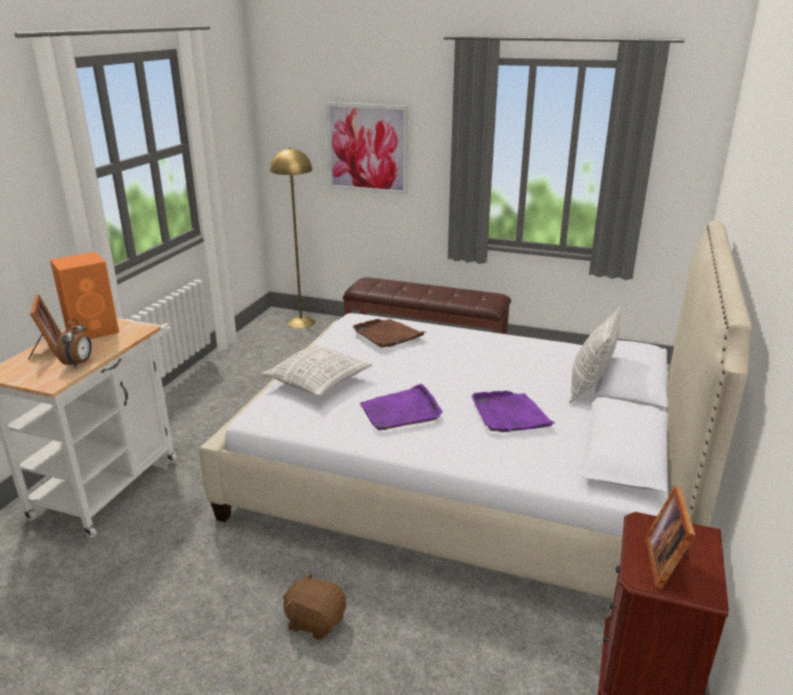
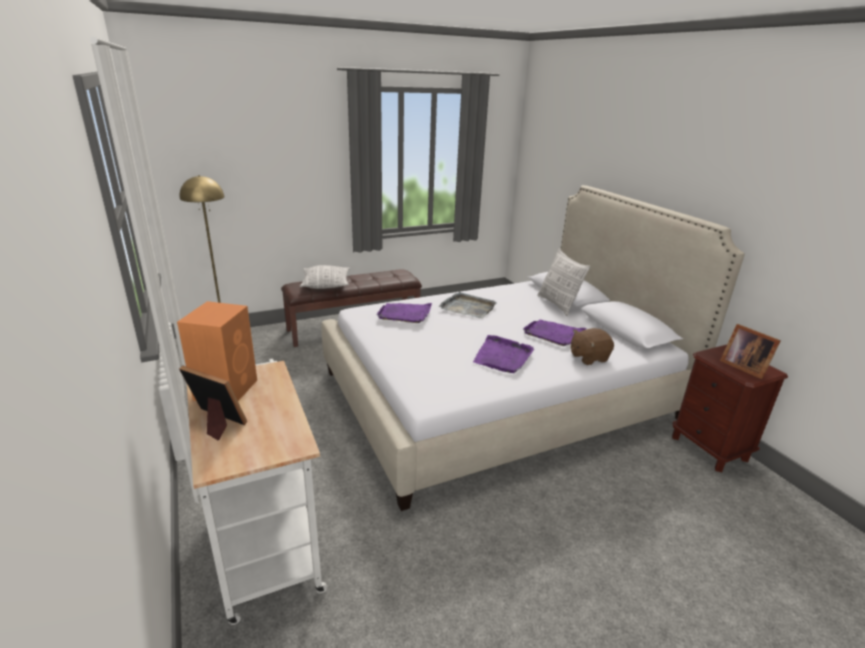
camera: 45 degrees left, 0 degrees up
(79, 363) = (283, 419): alarm clock -> none
(315, 620) = (559, 524): brown plush toy -> brown plush toy (588, 357)
(317, 382) = (420, 362): pillow -> pillow (326, 285)
(367, 148) = (267, 169): picture -> none
(387, 335) = (405, 314): brown tray -> purple tray
(466, 351) = (468, 307): none -> grey tray

